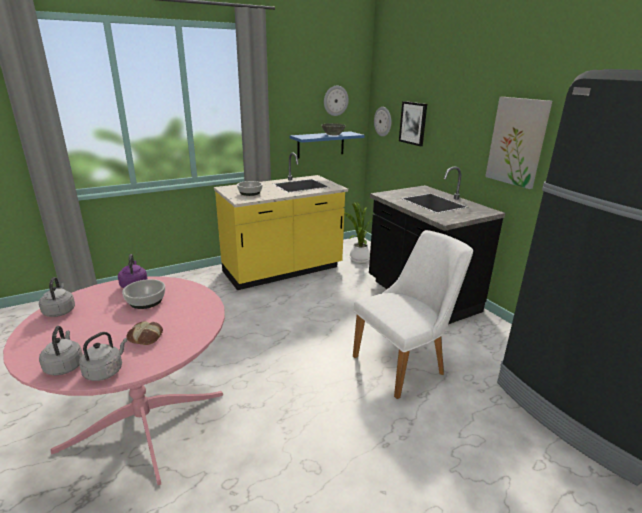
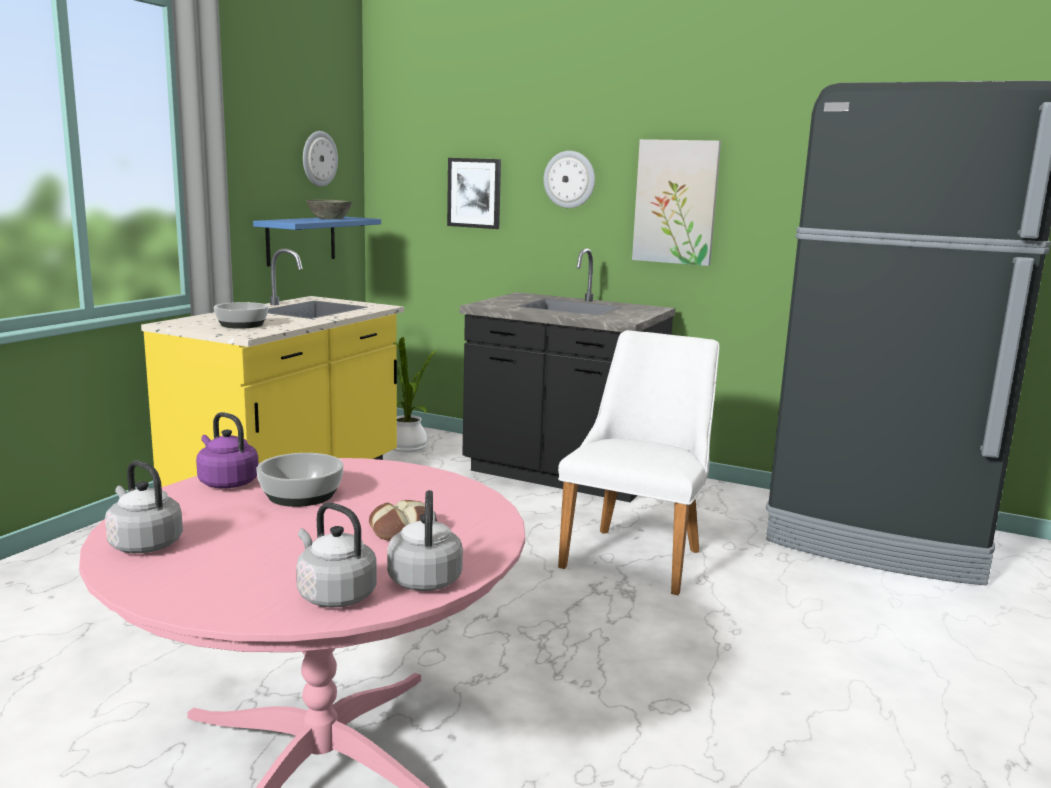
camera: 35 degrees left, 10 degrees down
(383, 121) = (404, 196): wall clock -> wall clock (569, 179)

